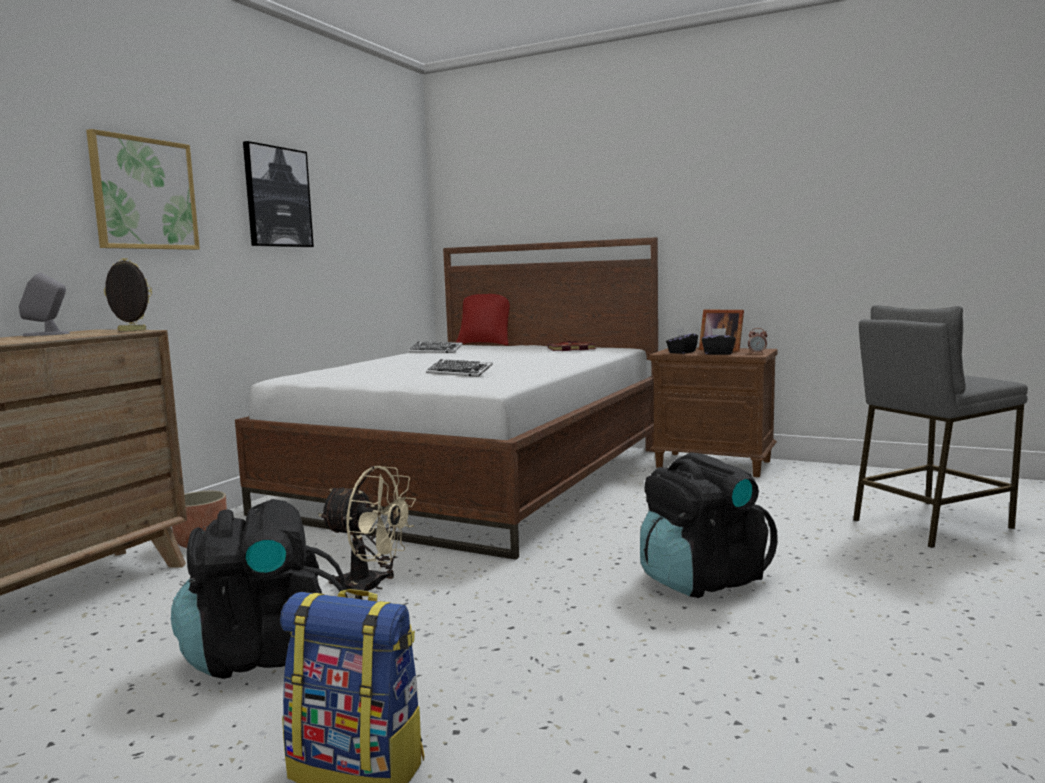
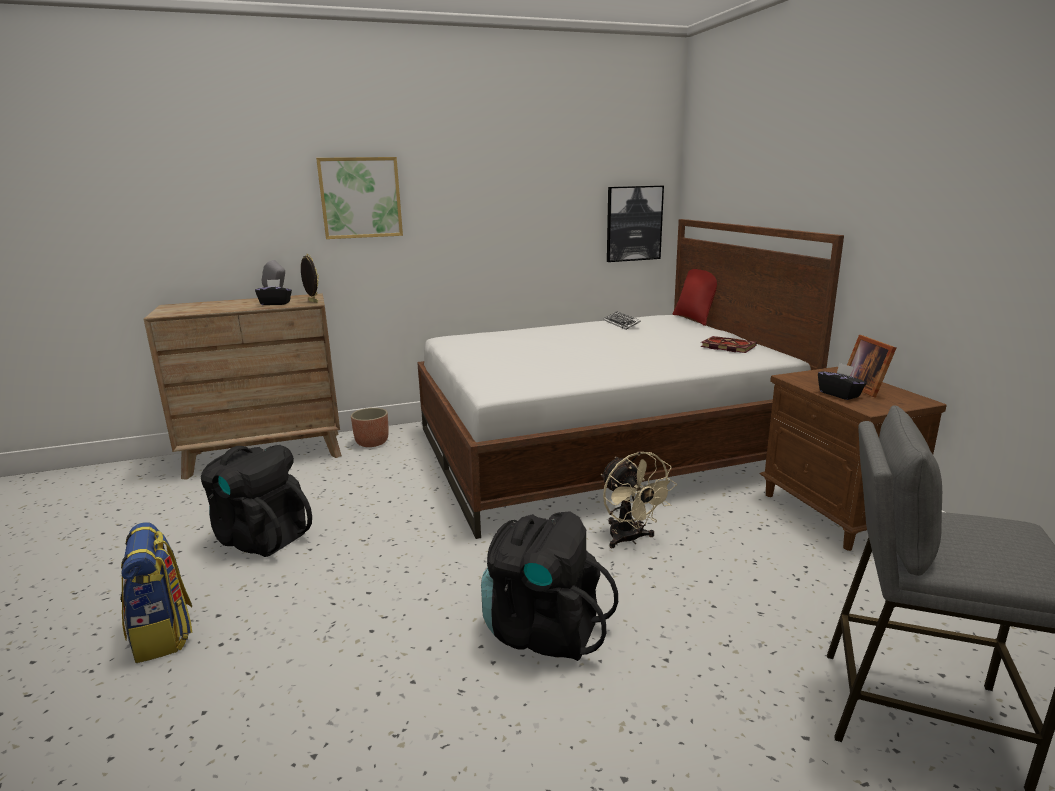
camera: 45 degrees right, 10 degrees up
(277, 197) = (484, 187): picture -> picture (633, 223)
(371, 588) = (371, 519): beige fan -> beige fan (630, 539)
(459, 373) = (535, 364): keyboard -> none
(681, 352) = (810, 381): black tissue box -> black tissue box (275, 303)
(757, 353) = (883, 407): alarm clock -> none

